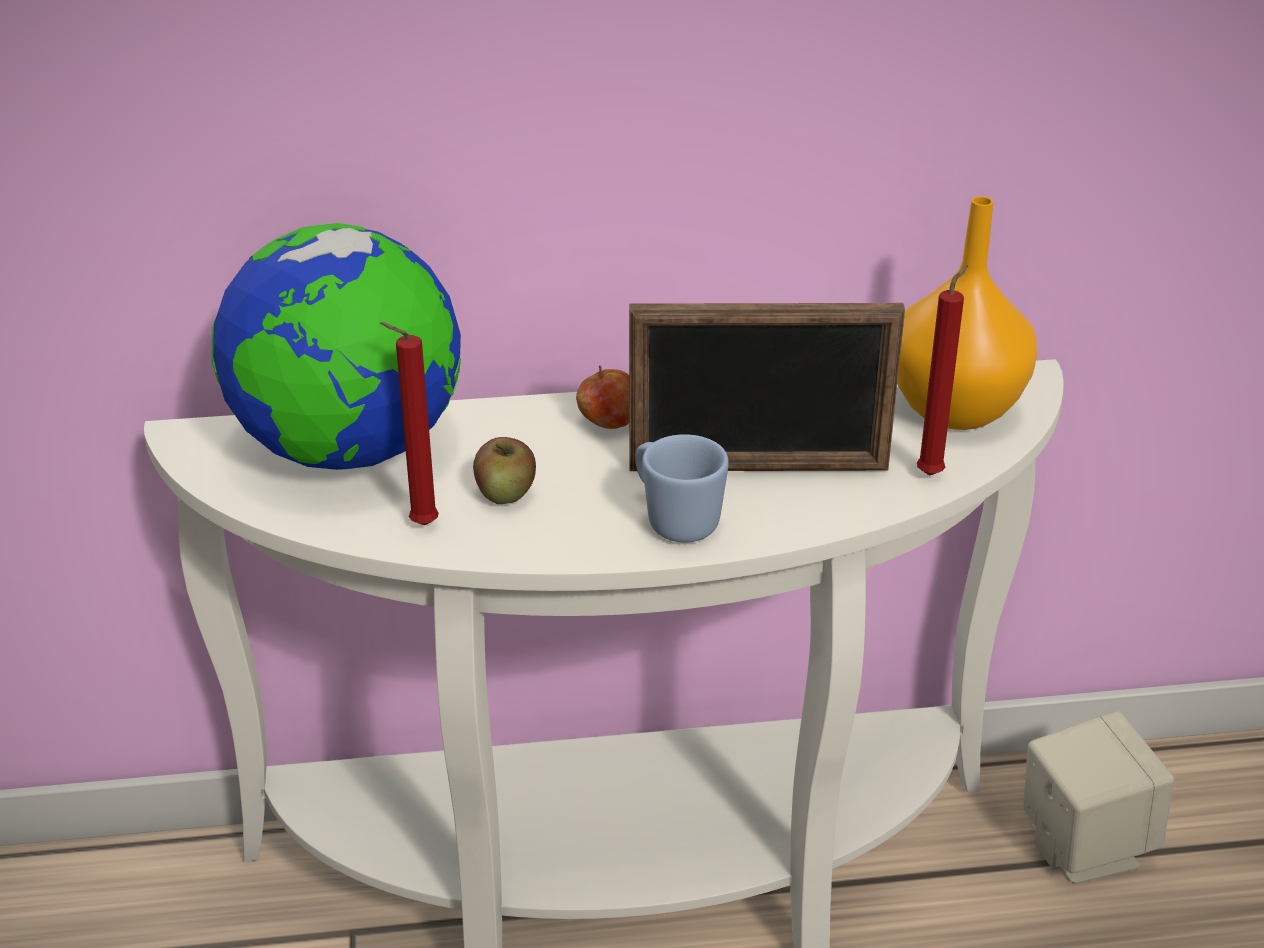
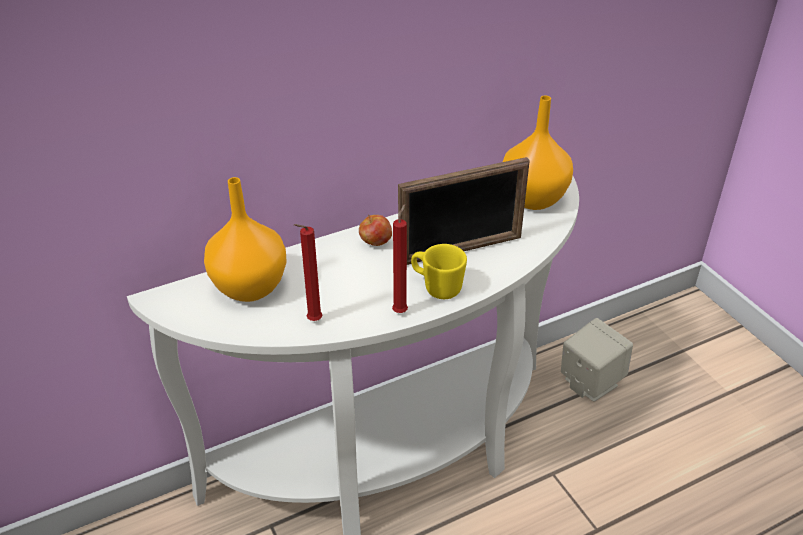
camera: 20 degrees left, 5 degrees up
(349, 451) = (251, 288): globe -> orange vase
(505, 493) = (346, 293): apple -> none
(674, 520) = (436, 287): blue mug -> yellow mug
(932, 473) = (541, 234): red candle -> red candle (401, 311)

